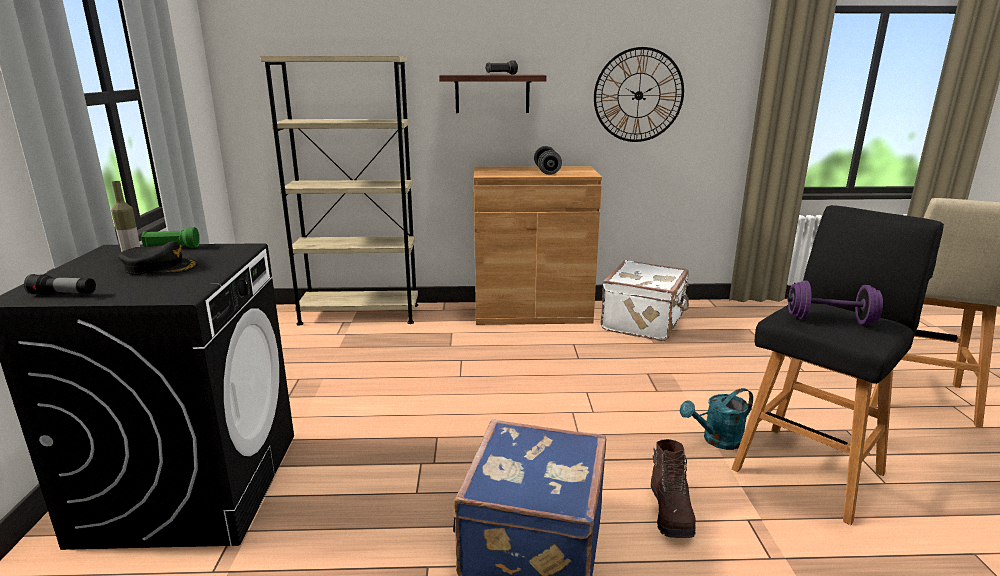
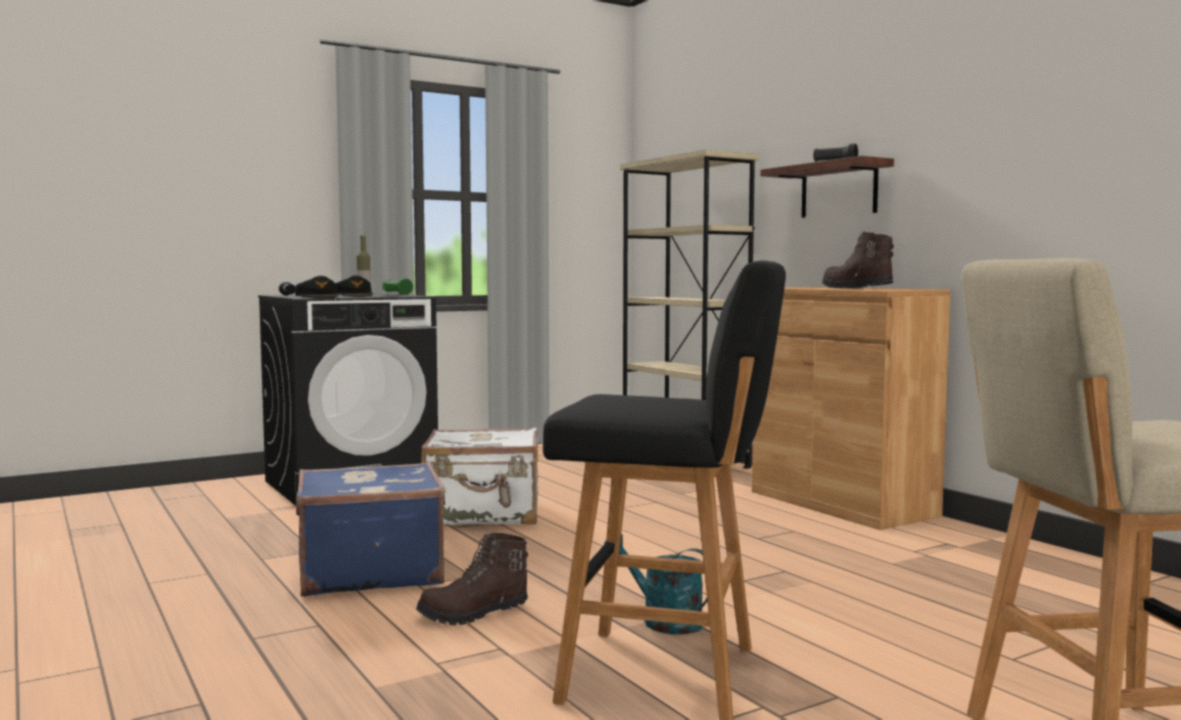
camera: 60 degrees right, 15 degrees down
(168, 287) = (317, 296): none -> black cap
(547, 171) = (855, 288): grey dumbbell -> brown boot
(638, 95) = (1020, 175): wall clock -> none
(644, 323) = (950, 551): white suitcase -> white suitcase (484, 515)
(830, 320) = (626, 399): purple dumbbell -> none

